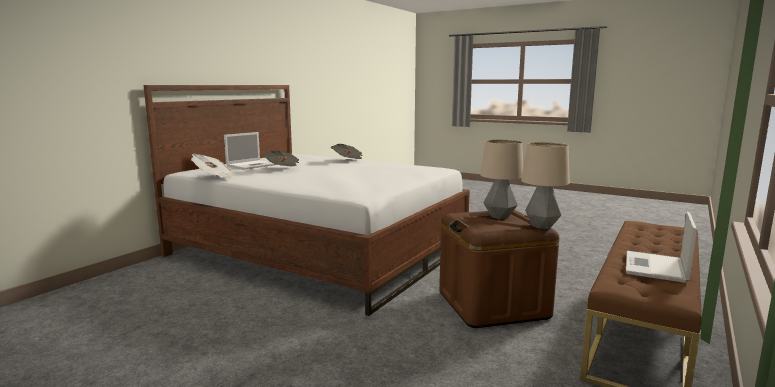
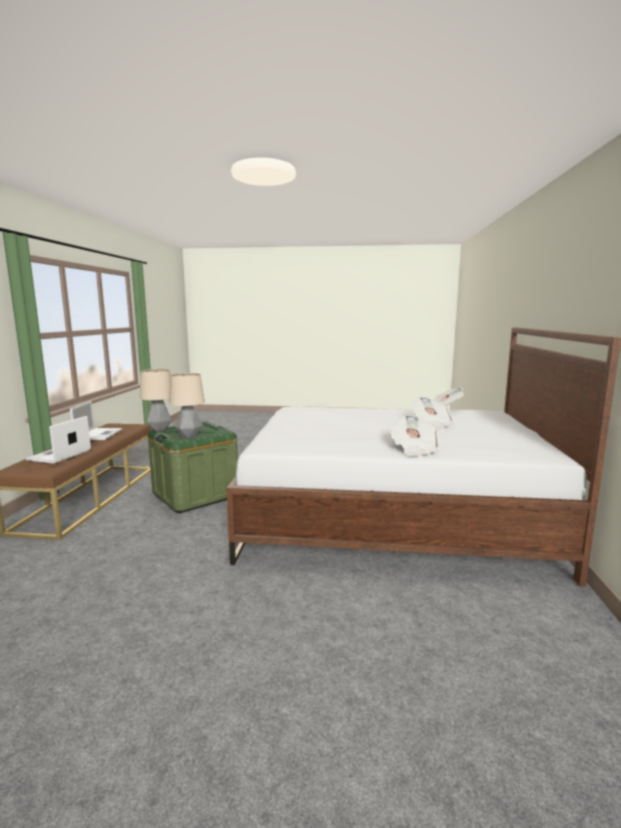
camera: 155 degrees right, 0 degrees up
(252, 165) = (482, 425): laptop -> laptop (59, 455)
(492, 304) = (195, 495): brown storage box -> green storage box

